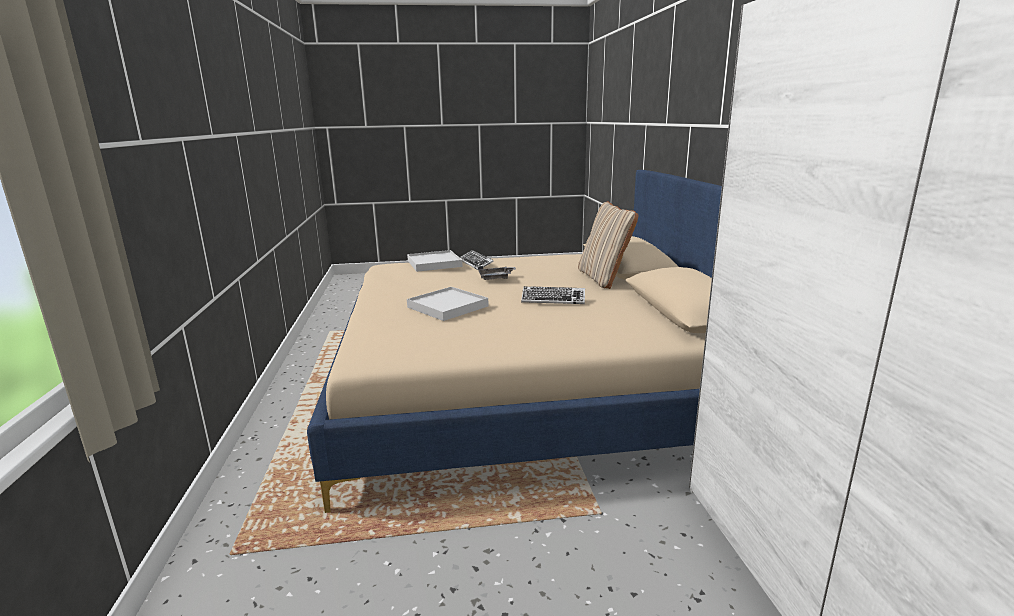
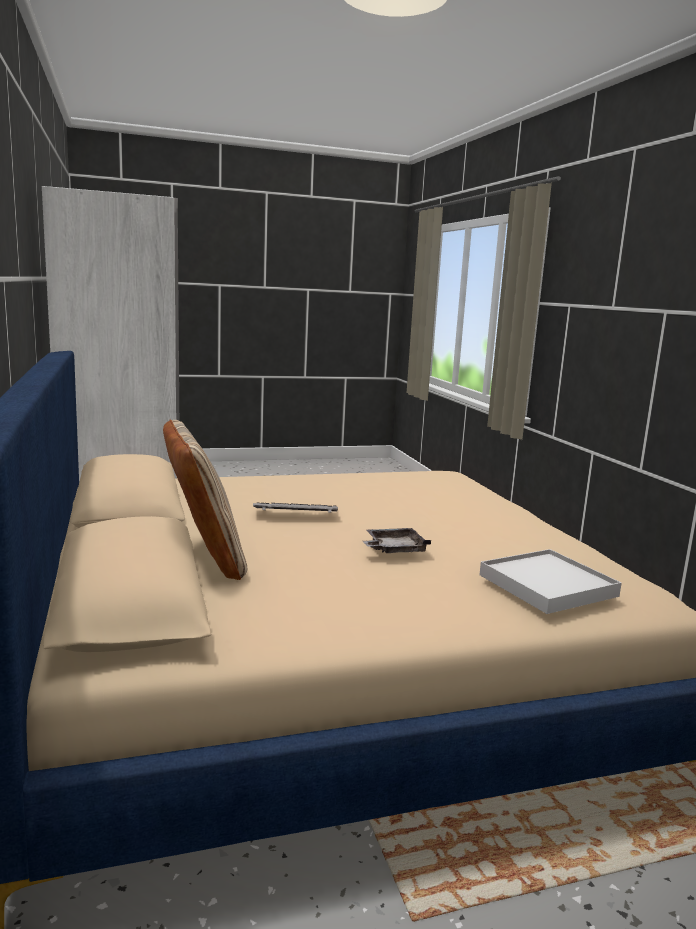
camera: 170 degrees right, 5 degrees down
(448, 307) = (425, 511): white tray -> none
(476, 263) = (470, 601): keyboard -> none

